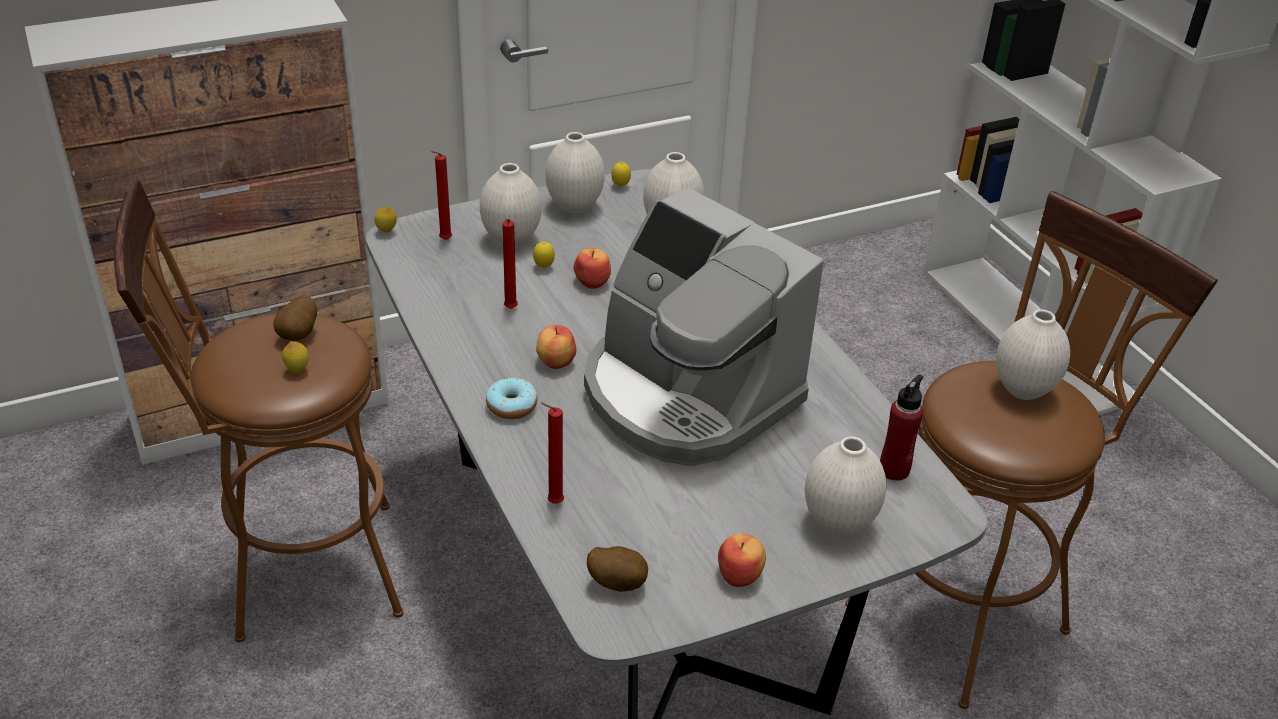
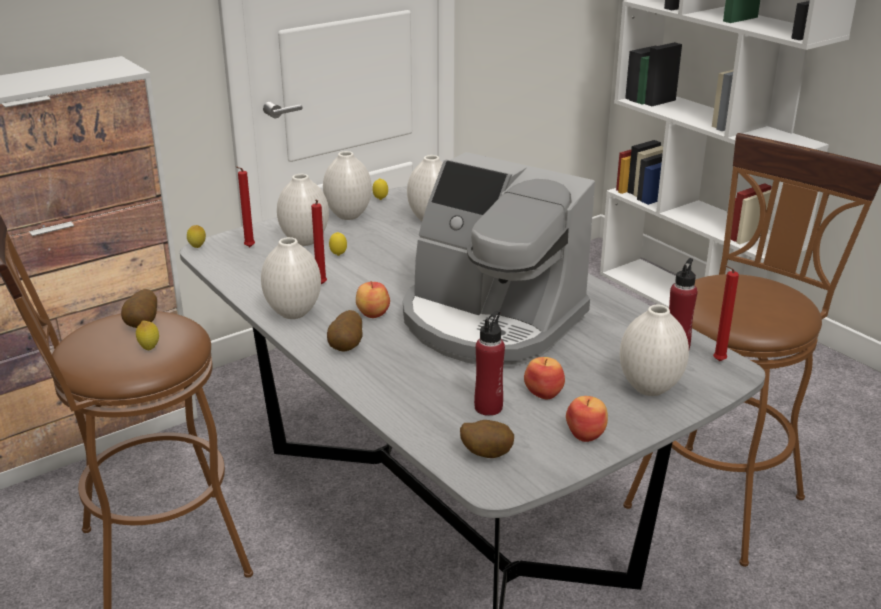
camera: 10 degrees left, 10 degrees down
(512, 406) = (347, 347): donut -> potato
(552, 503) = (408, 407): red candle -> red candle (717, 361)
(593, 281) = (382, 259): apple -> apple (544, 392)
(642, 519) = (488, 407): none -> red bottle
(1023, 390) = (748, 288): white vase -> white vase (294, 313)

